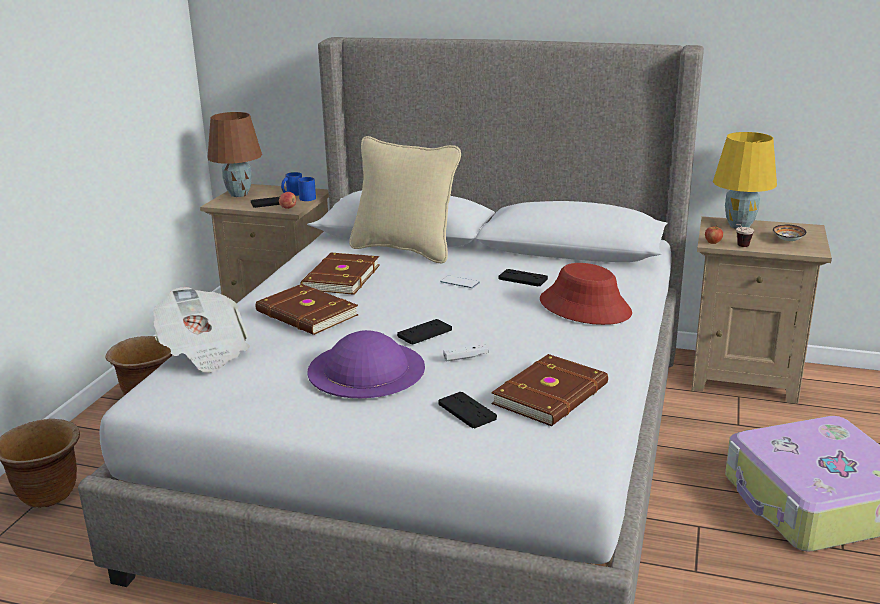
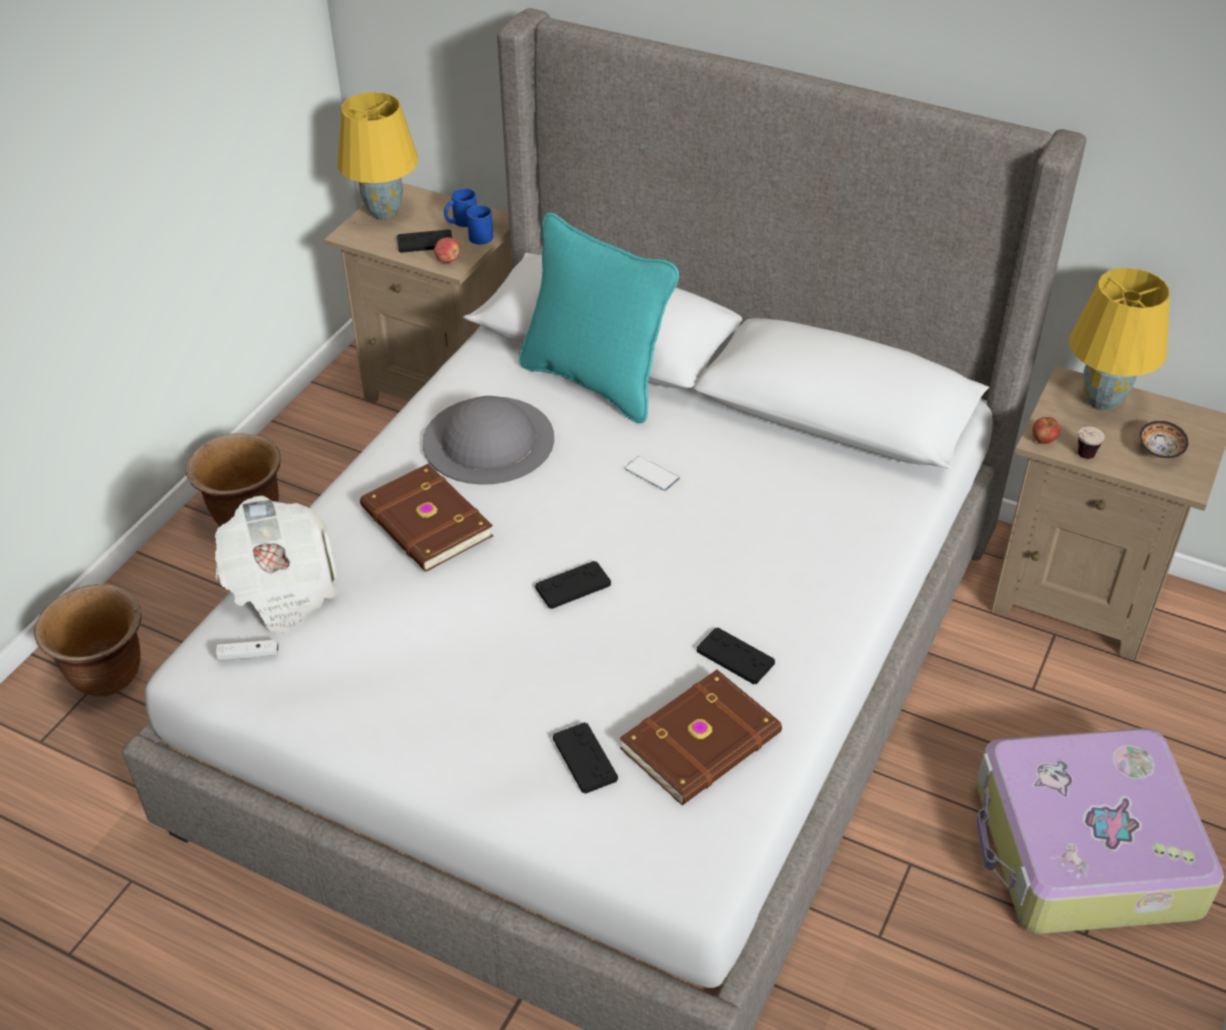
camera: 10 degrees right, 20 degrees up
(238, 194) = (383, 213): brown table lamp -> yellow table lamp
(339, 277) = (488, 440): brown book -> grey hat
(366, 369) = (478, 655): purple hat -> none
(405, 249) = (595, 381): beige pillow -> turquoise pillow
(466, 357) = (614, 645): white game controller -> white game controller (248, 655)
(523, 279) = (742, 478): black game controller -> black game controller (735, 657)
(585, 307) = (808, 559): red hat -> none

